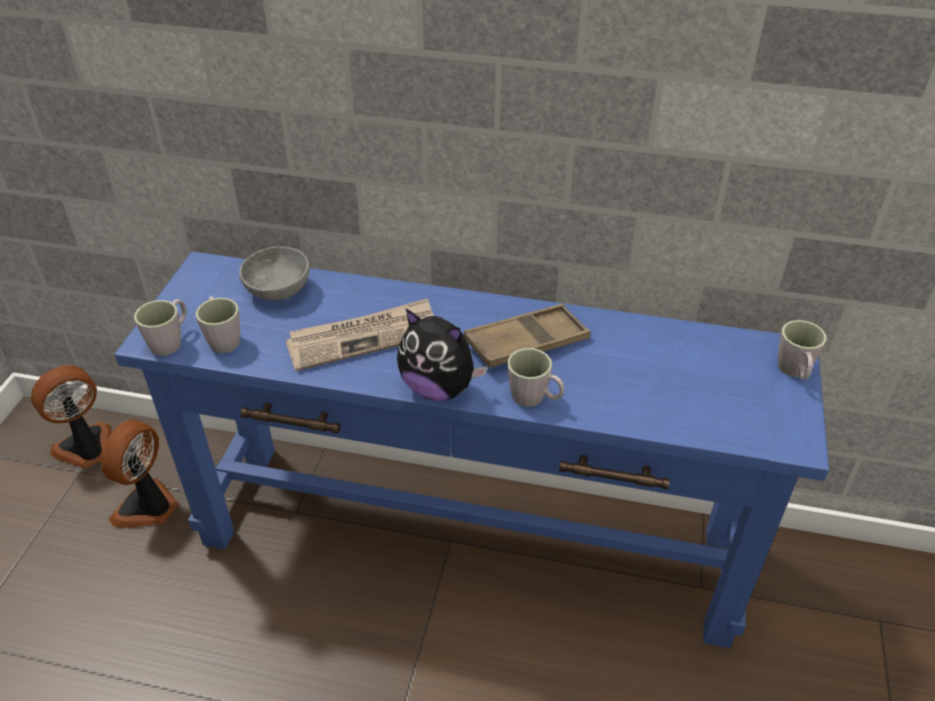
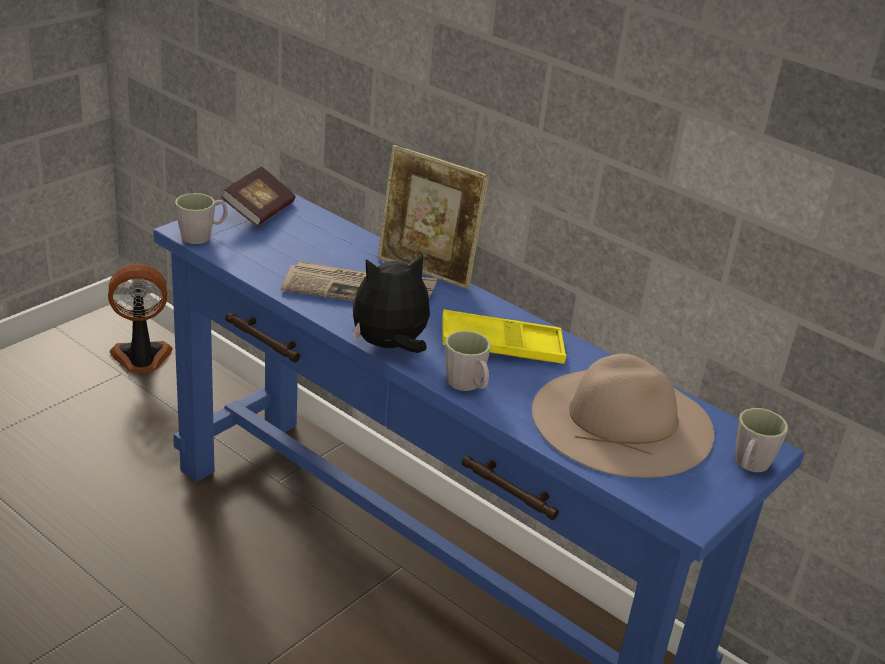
camera: 25 degrees right, 10 degrees down
(148, 507) = (158, 423): fan -> none
(203, 289) = (259, 211): none -> book
(223, 338) = (244, 248): grey mug -> none
(277, 291) = (318, 233): grey bowl -> none
(403, 292) = (426, 271): none -> picture frame
(439, 388) = (390, 347): plush toy -> plush toy turned 105 degrees clockwise
(526, 342) = (501, 346): brown tray -> yellow tray
(676, 374) = (622, 421): none -> beige hat

